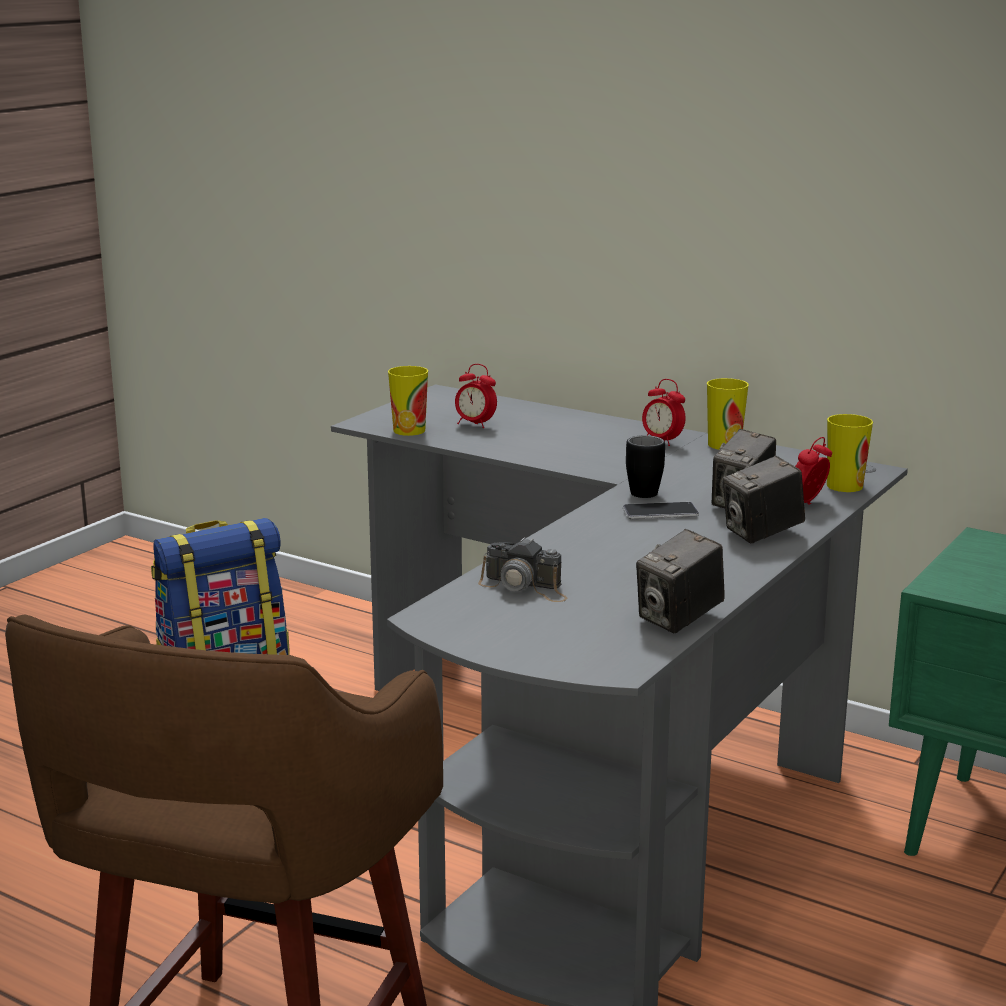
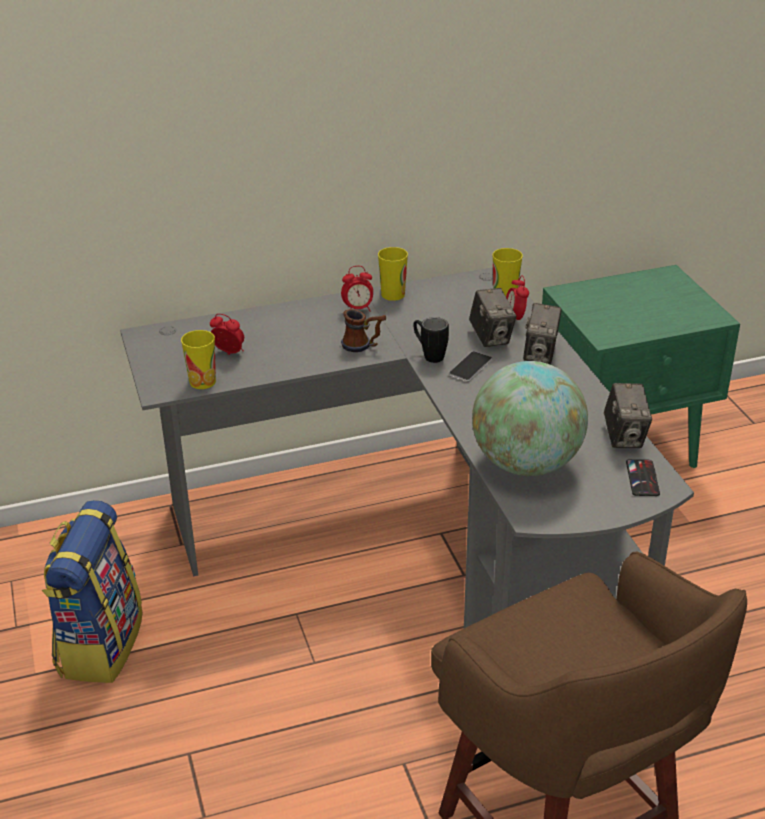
camera: 50 degrees left, 15 degrees up
(475, 424) = (229, 353): alarm clock -> alarm clock turned 135 degrees counterclockwise
(525, 587) = (526, 463): camera -> globe
(600, 462) = (363, 345): none -> mug
(610, 651) = (642, 478): none -> phone

